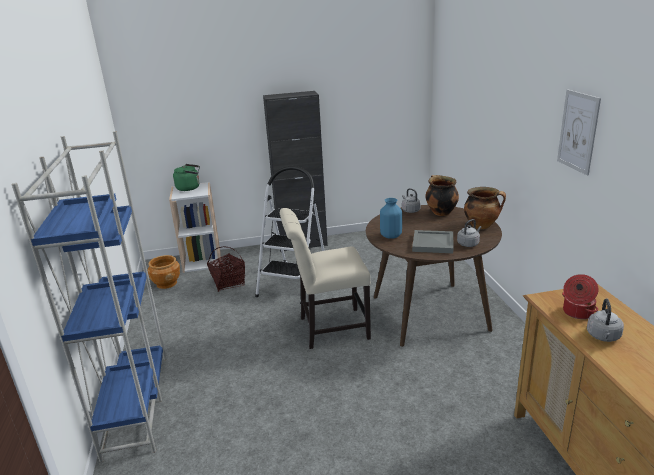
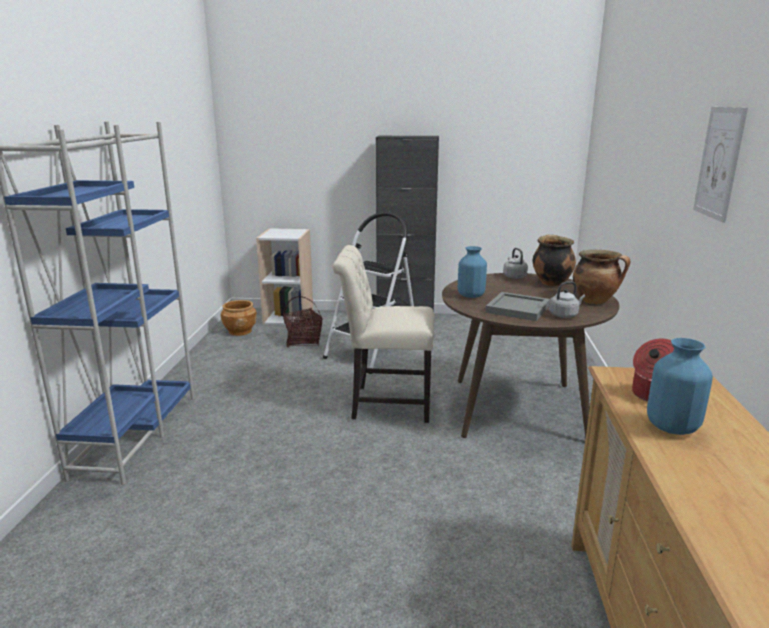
camera: 15 degrees right, 5 degrees down
(189, 188) = (285, 231): green kettle -> none
(603, 337) = (672, 427): grey kettle -> blue vase

